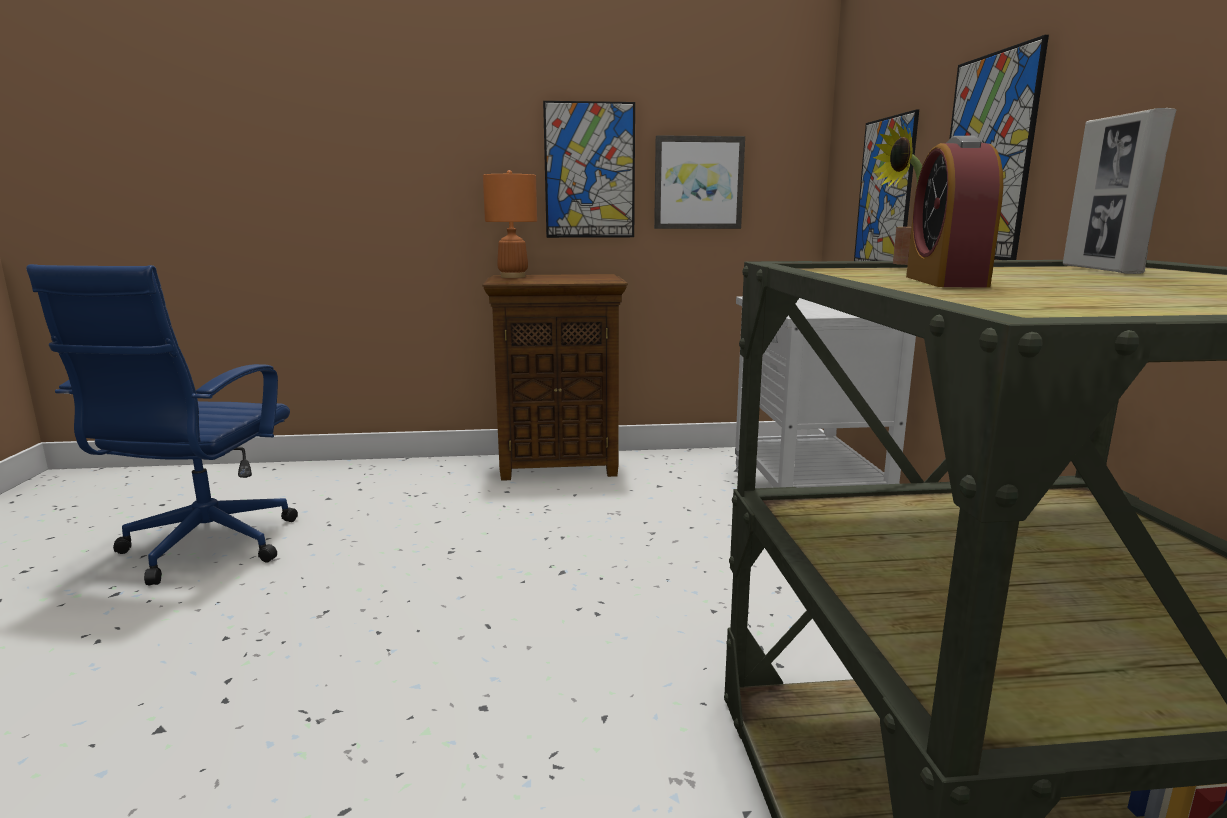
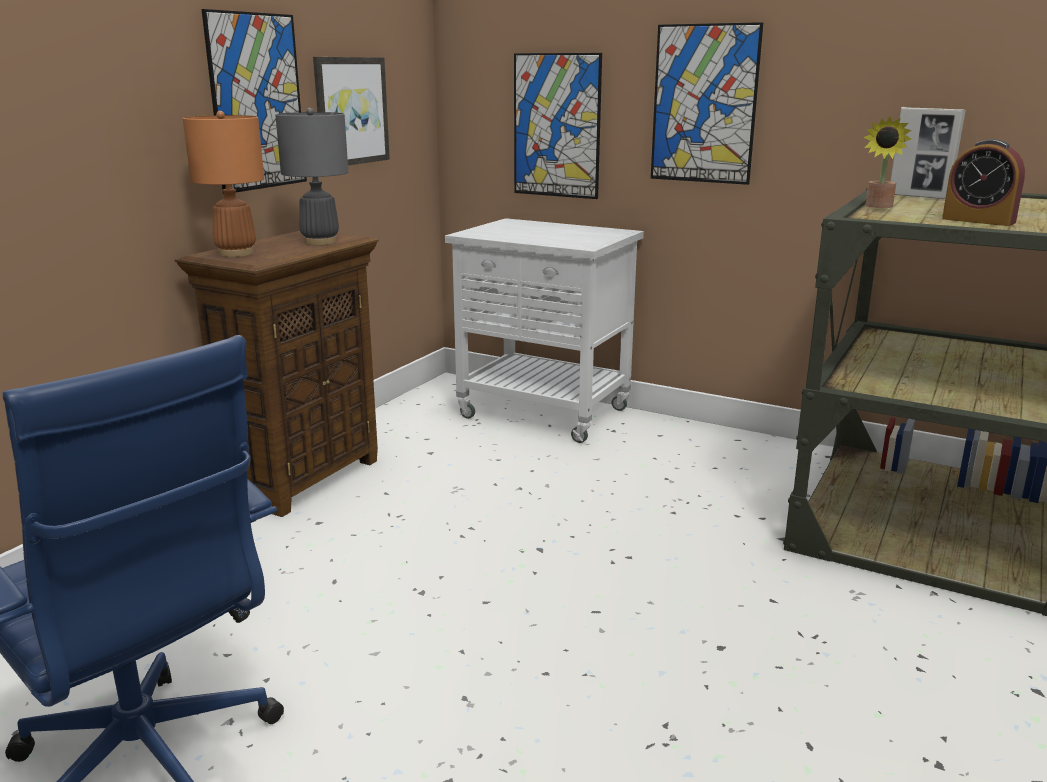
camera: 55 degrees left, 5 degrees up
(579, 278) = (320, 242): none -> grey table lamp

